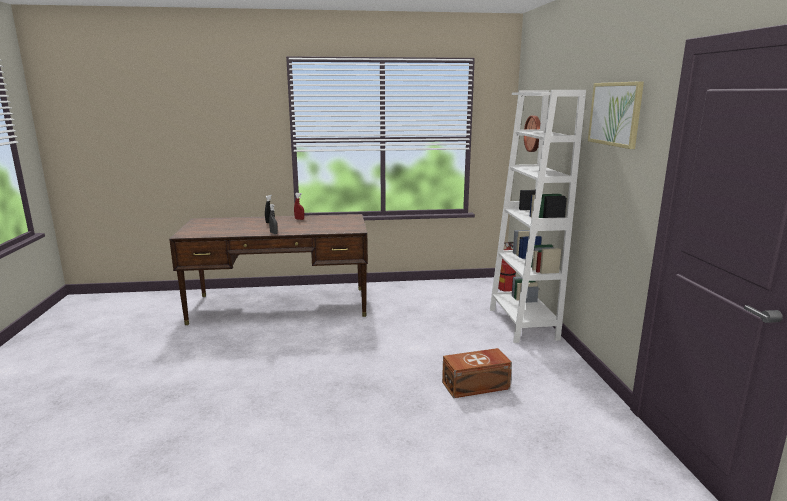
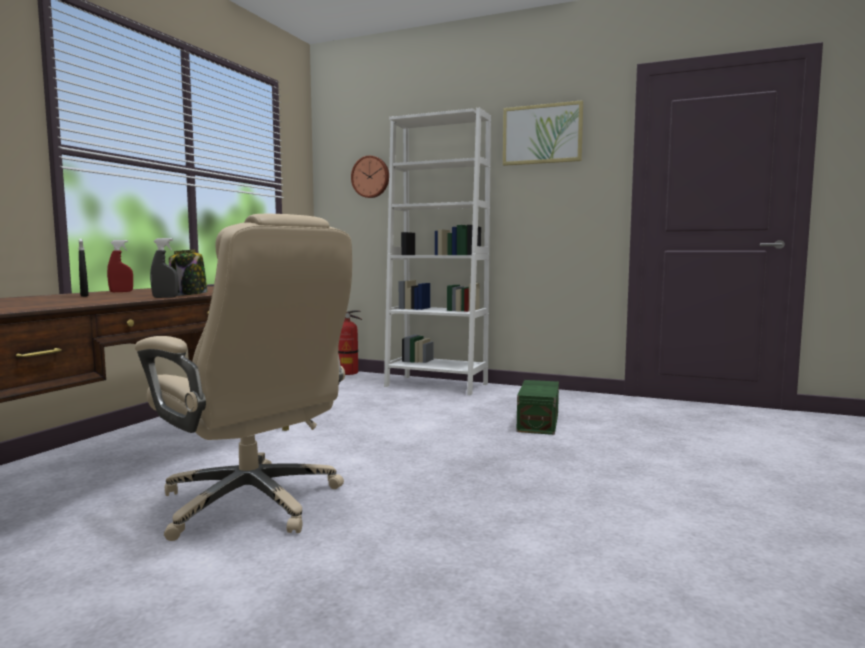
camera: 60 degrees left, 10 degrees down
(260, 346) = (253, 503): none -> beige office chair
(292, 232) = (189, 295): none -> jar
(476, 386) = (539, 422): brown storage box -> green storage box

